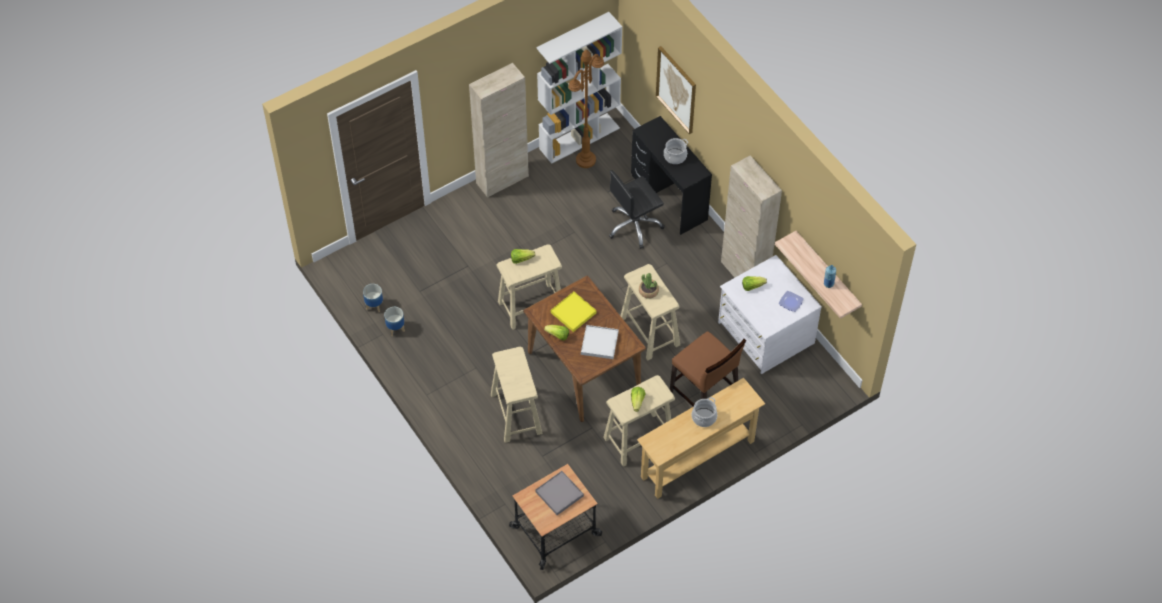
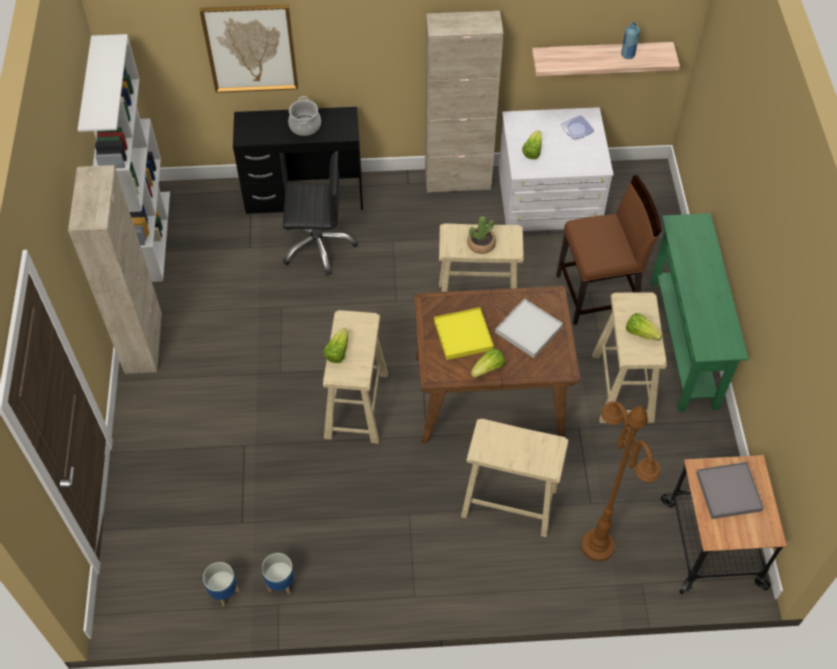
camera: 60 degrees left, 0 degrees up
(586, 160) = (186, 245): brown floor lamp -> brown floor lamp (597, 545)
(634, 226) = (318, 245): black office chair -> black office chair turned 90 degrees counterclockwise
(698, 459) = (684, 343): beige console table -> green console table
(704, 417) = (700, 279): cooking pot -> none

